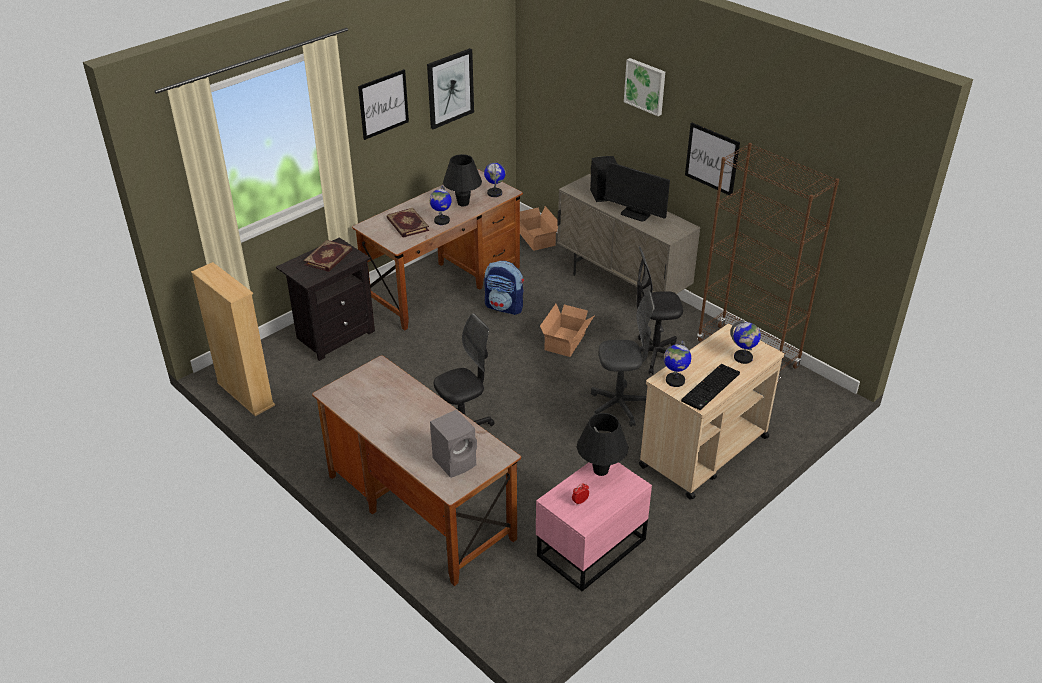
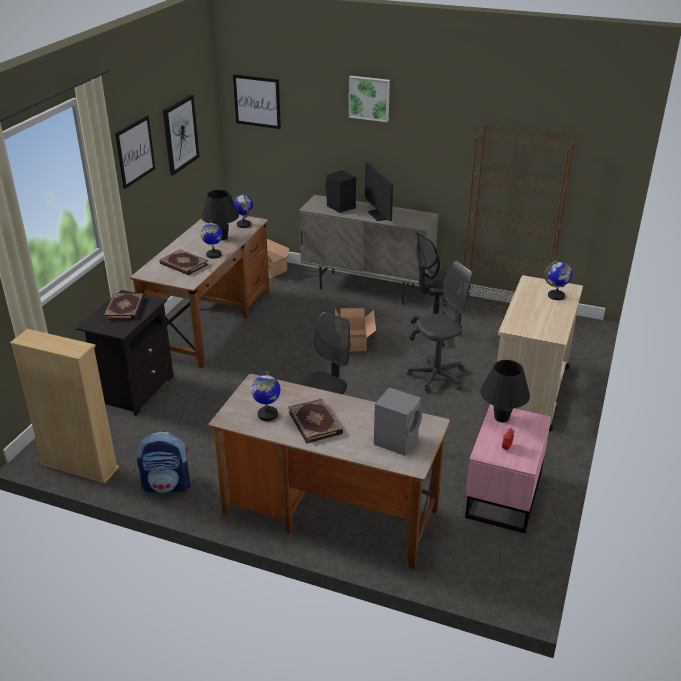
camera: 25 degrees left, 5 degrees down
(400, 421) = (316, 422): none -> book
(504, 307) = (280, 327): backpack -> backpack (167, 485)
(635, 214) = (379, 215): monitor -> monitor turned 60 degrees clockwise
(674, 380) = (521, 325): globe -> globe (267, 415)
(711, 388) = (554, 324): keyboard -> none
(712, 159) = (444, 148): picture -> picture (257, 101)

